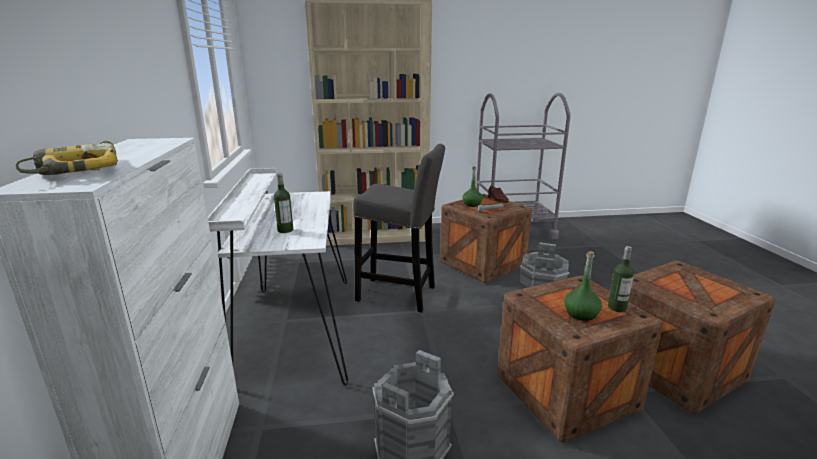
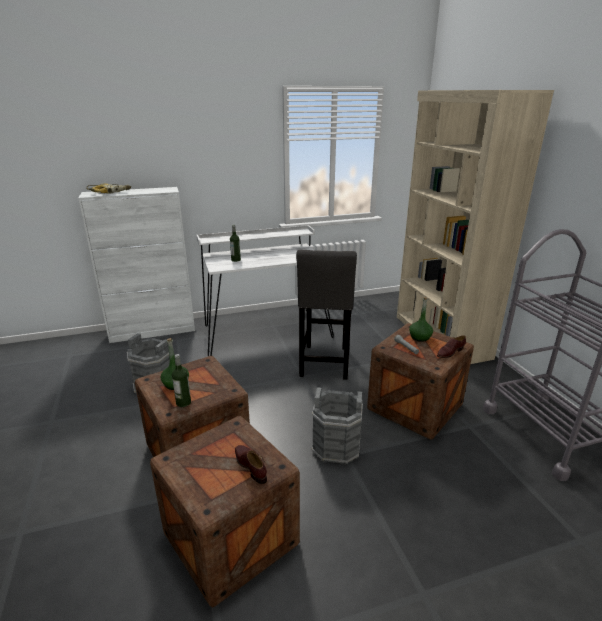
camera: 80 degrees right, 5 degrees up
(690, 275) = (250, 466): none -> brown shoe

